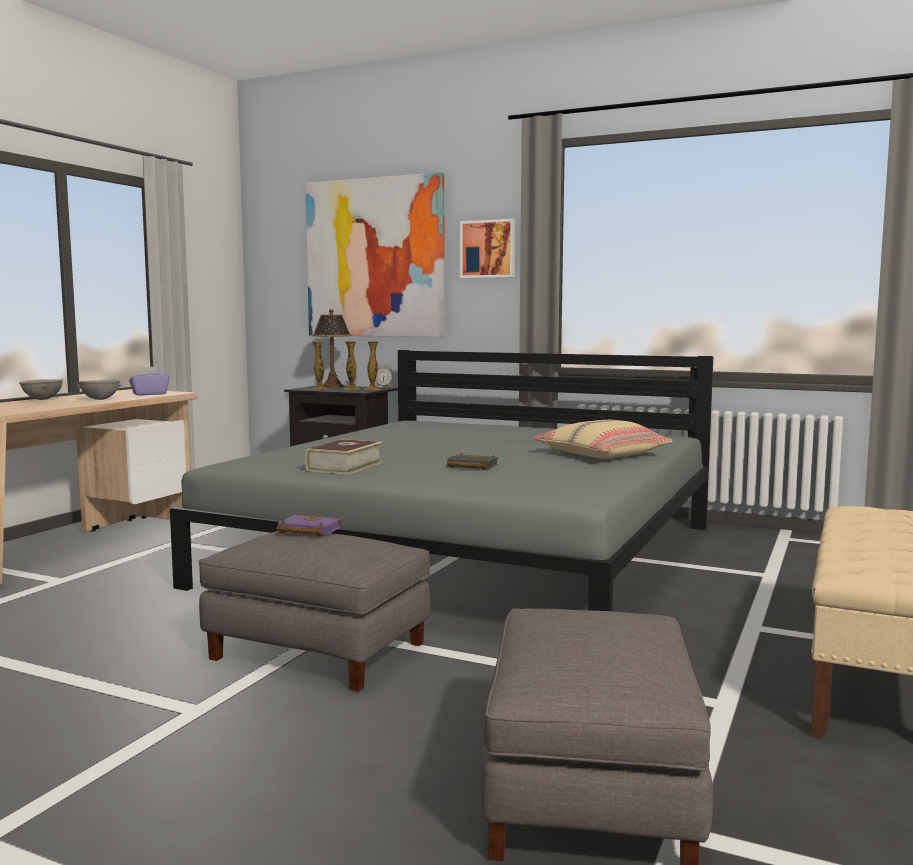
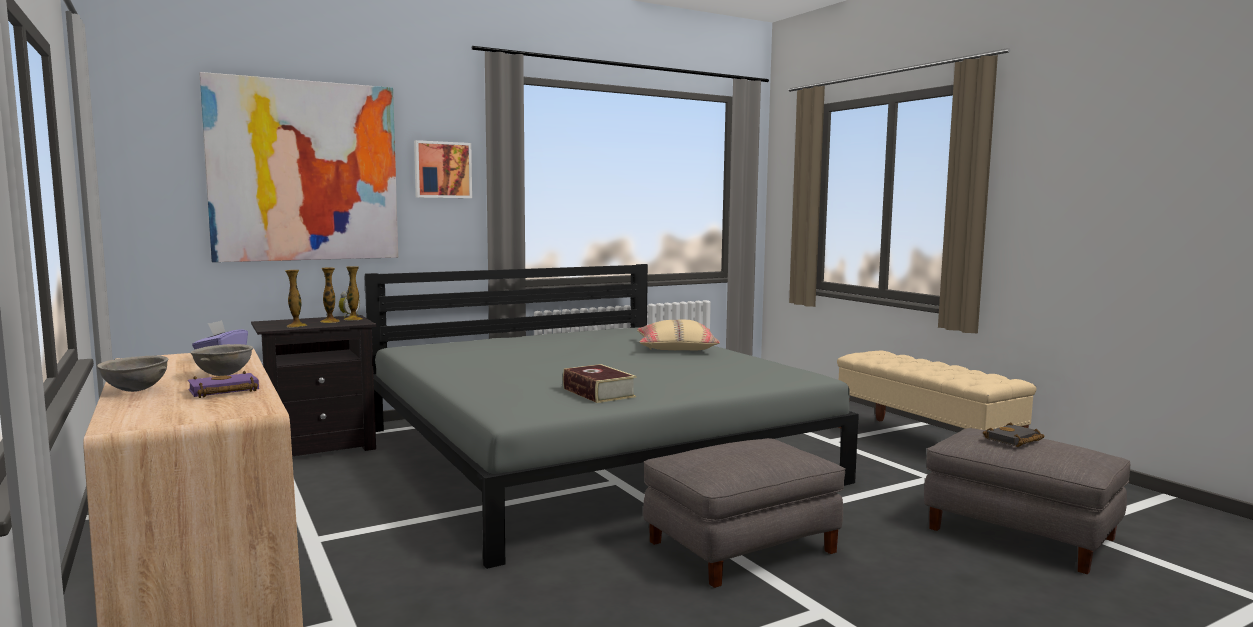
camera: 55 degrees left, 0 degrees up
(307, 531) = (716, 448): purple book -> purple book (222, 391)
(332, 386) = (283, 321): table lamp -> none
(470, 466) = (662, 372): black book -> black book (1014, 440)

